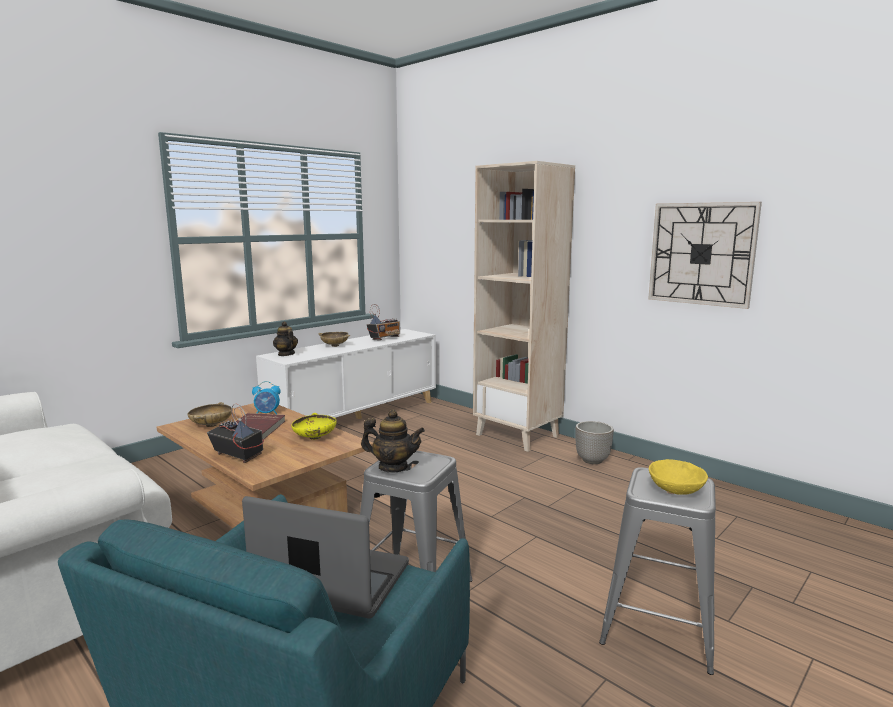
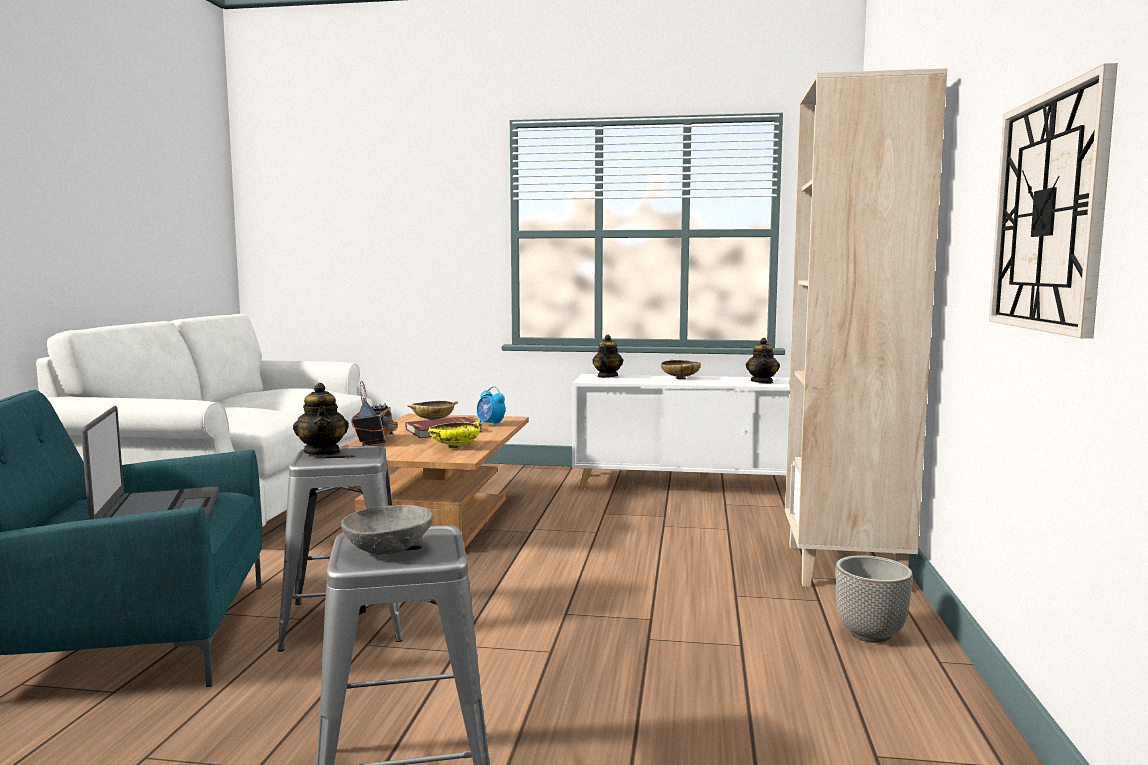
camera: 55 degrees right, 5 degrees down
(385, 338) = (762, 382): radio -> teapot
(675, 489) = (389, 549): yellow bowl -> grey bowl

